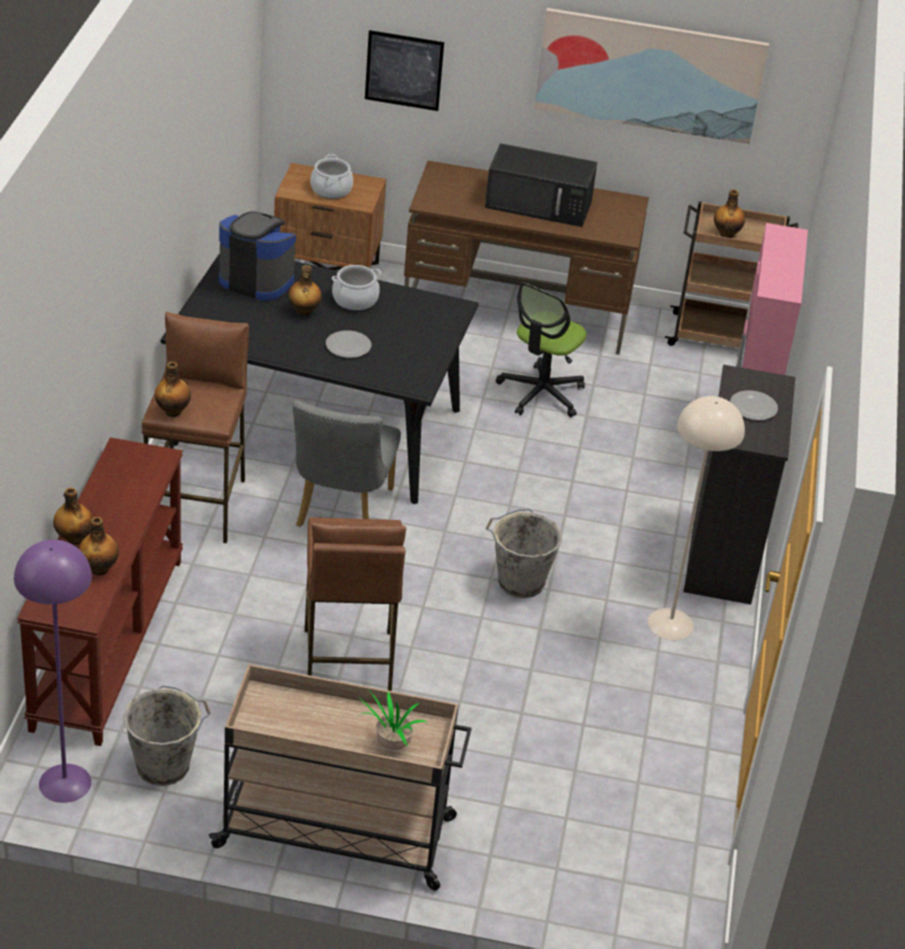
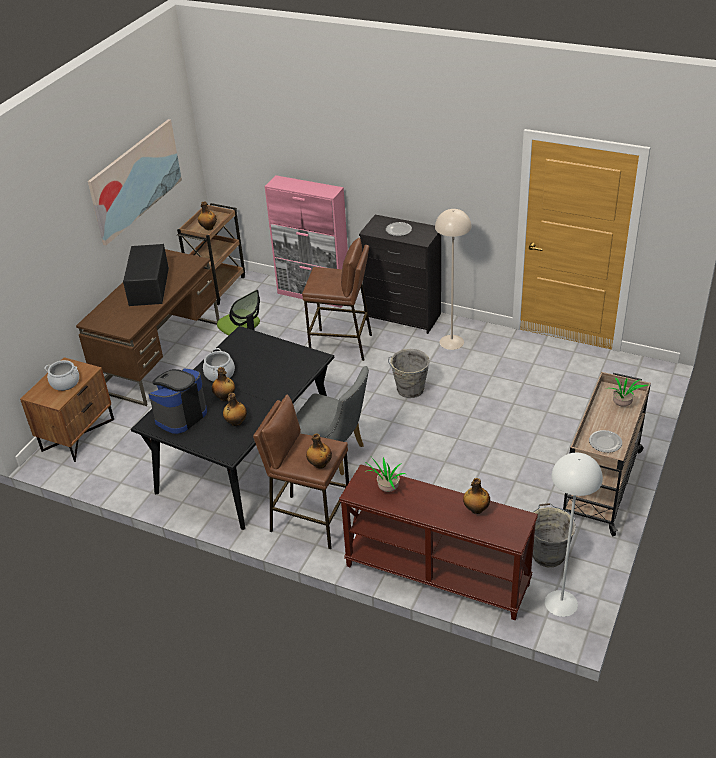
camera: 70 degrees left, 0 degrees up
(65, 783) = (561, 603): purple floor lamp -> white floor lamp
(74, 538) = (444, 520): bottle -> bottle (236, 422)
(131, 479) = (387, 489): none -> potted plant
(347, 668) = (472, 466): brown stool -> brown stool (341, 345)
(348, 346) = (268, 382): plate -> plate (604, 442)
(404, 70) = (45, 283): picture -> none
(540, 204) = (149, 287): black microwave -> black microwave turned 150 degrees clockwise

